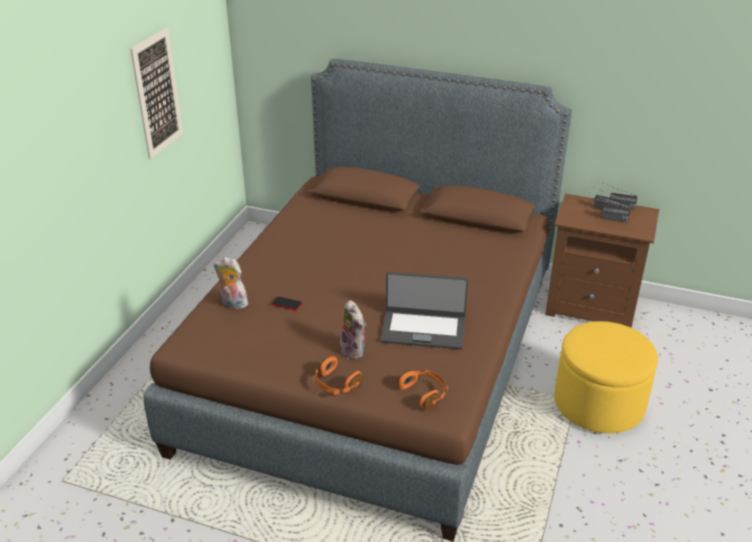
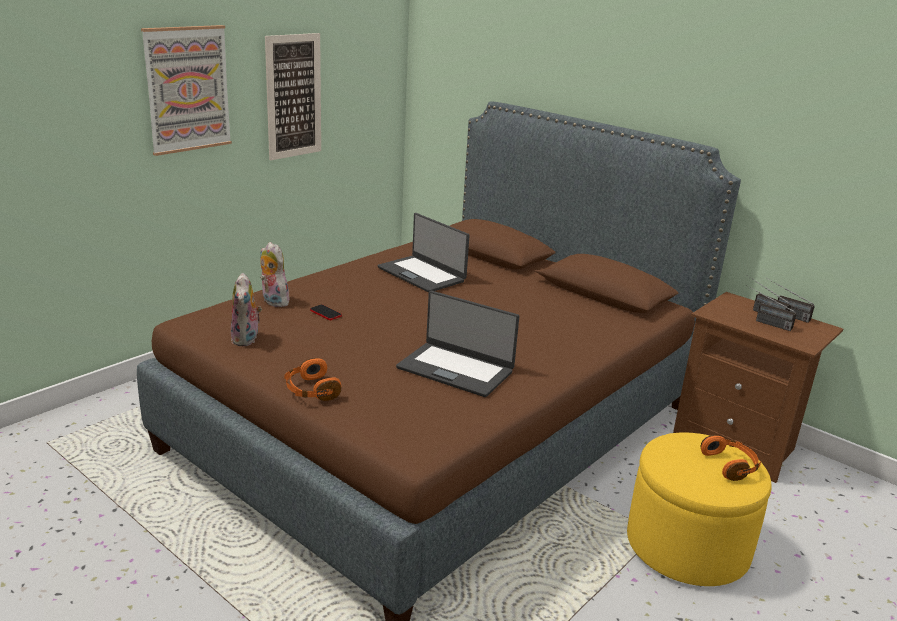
camera: 20 degrees right, 10 degrees down
(85, 124) = (187, 89): none -> picture
(329, 237) = (422, 274): none -> laptop
(355, 350) = (361, 368): plush toy -> plush toy (247, 339)
(424, 393) = (404, 425): orange headphones -> orange headphones (730, 465)

